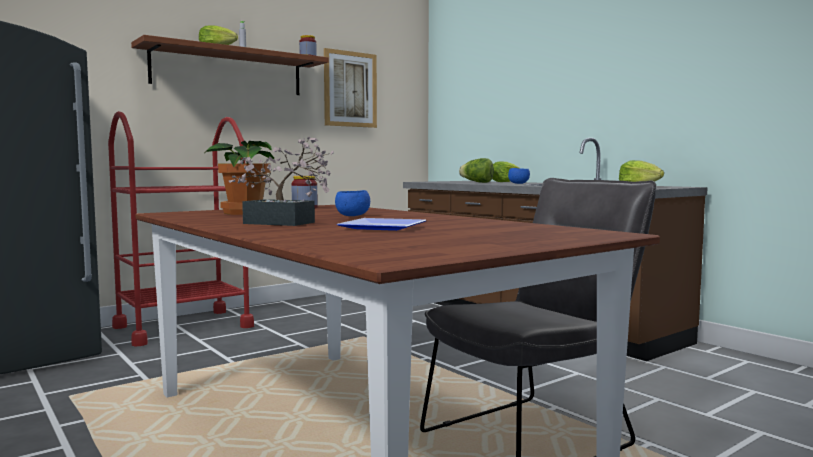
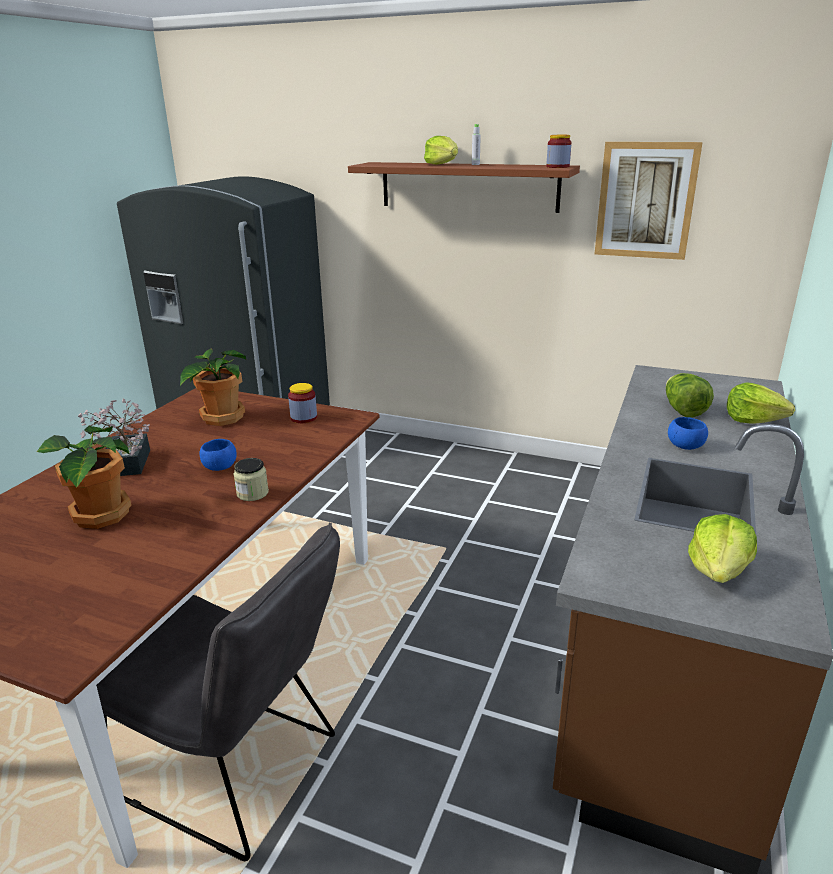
camera: 60 degrees right, 20 degrees up
(183, 327) = (381, 453): red cart -> none
(381, 227) = (100, 516): plate -> potted plant
(418, 215) = (252, 493): none -> jar

